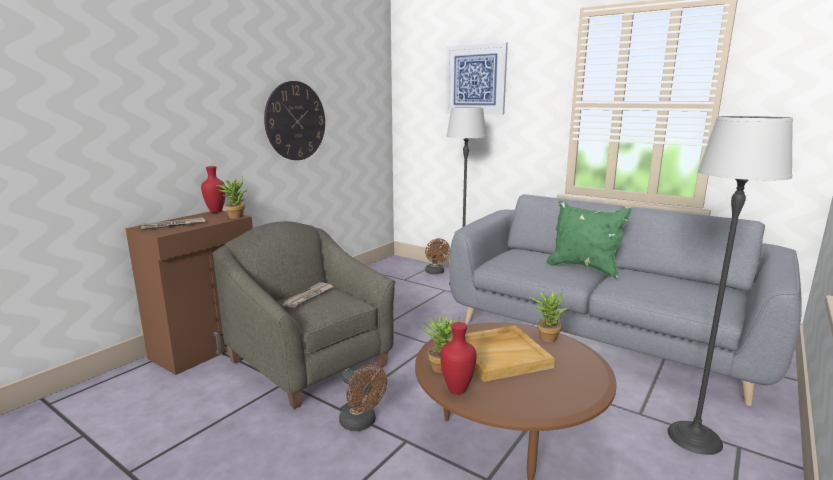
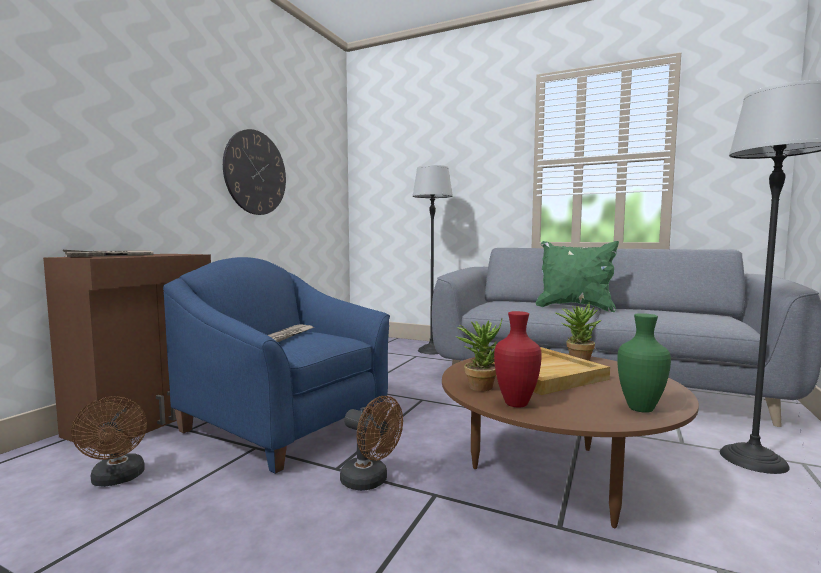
camera: 10 degrees left, 10 degrees down
(215, 212) = (163, 253): red vase -> none
(235, 216) = (189, 254): potted plant -> none
(310, 363) = (284, 426): grey armchair -> blue armchair
(435, 272) = (400, 343): brown fan -> brown fan (117, 479)
(475, 79) = (435, 147): picture -> none
(551, 405) = (639, 408): none -> green vase

